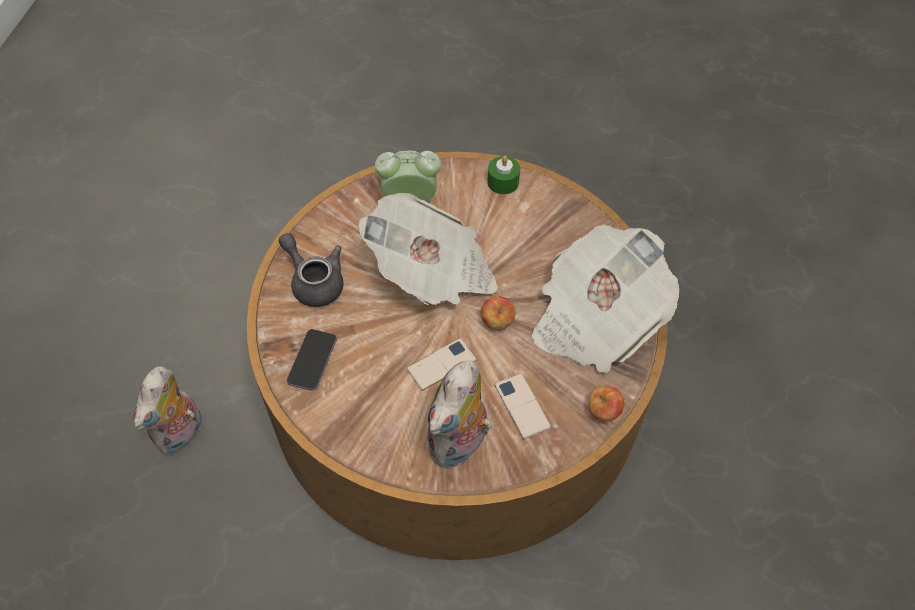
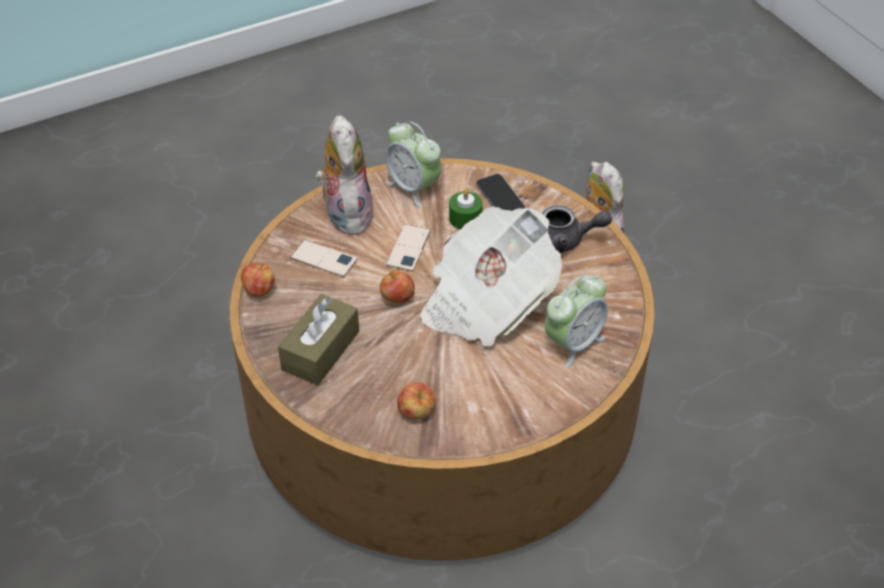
camera: 140 degrees right, 10 degrees down
(371, 429) = (413, 188): none -> alarm clock
(503, 182) = (515, 416): green candle -> green candle (465, 218)
(566, 226) = (416, 412): none -> apple
(595, 319) = (320, 350): newspaper -> brown tissue box

